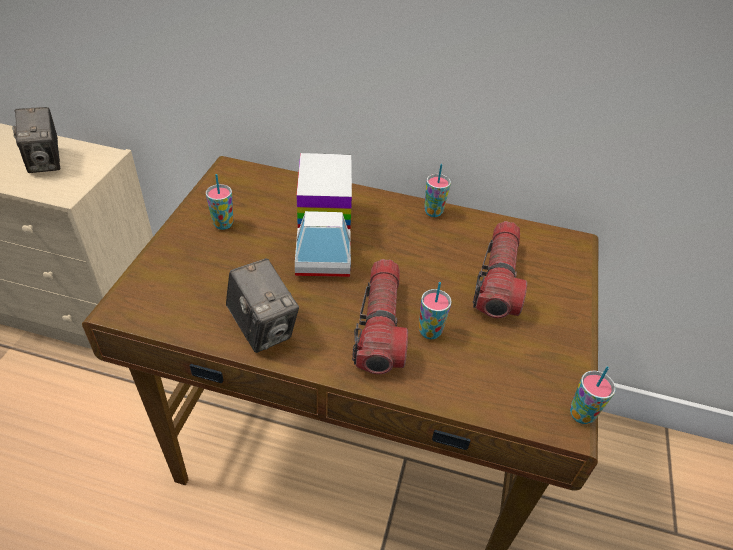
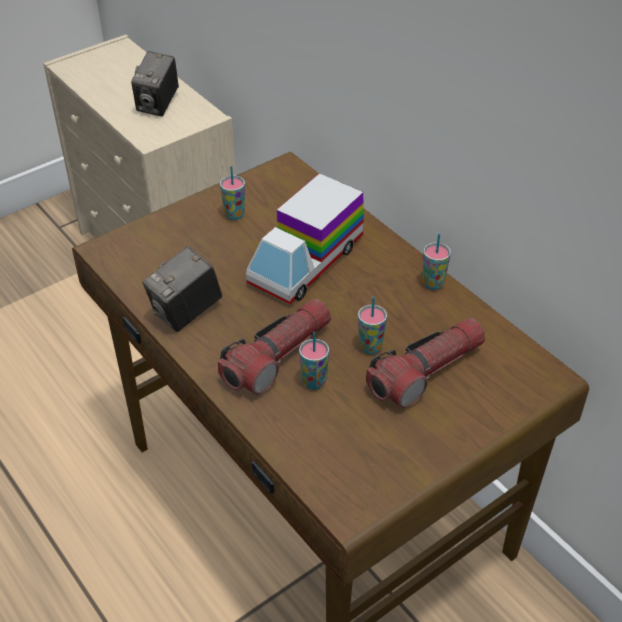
camera: 40 degrees right, 0 degrees up
(263, 328) = (186, 313): camera -> camera turned 45 degrees clockwise
(581, 414) = (371, 512): cup -> cup (370, 347)

